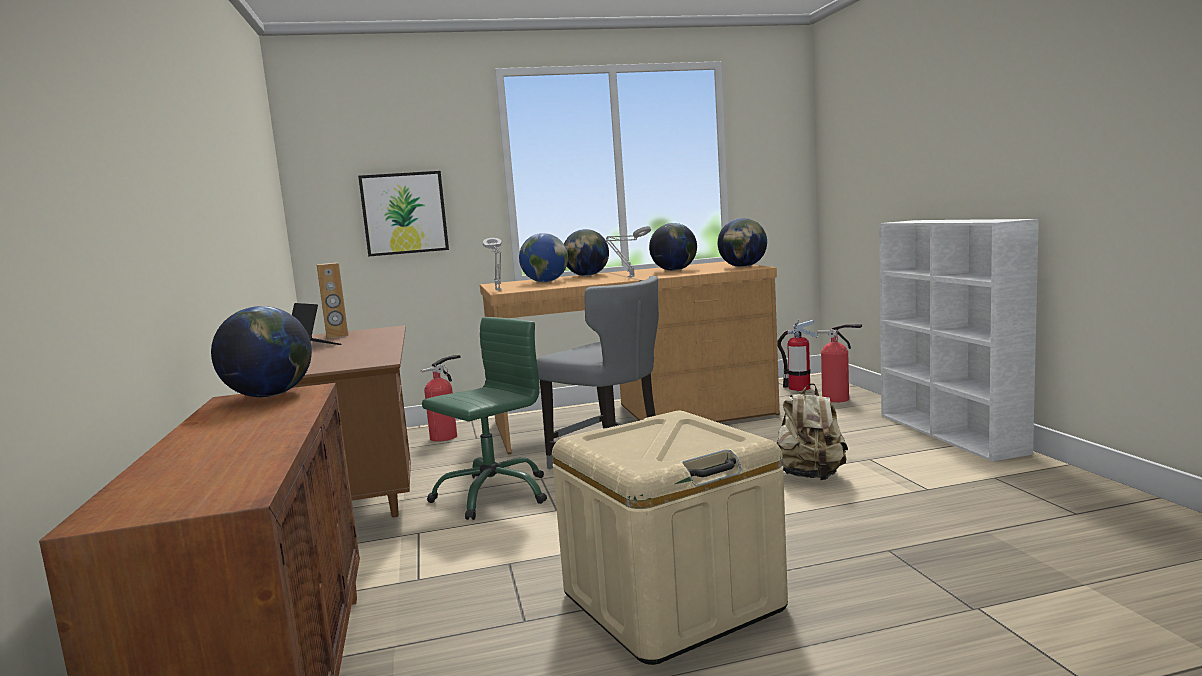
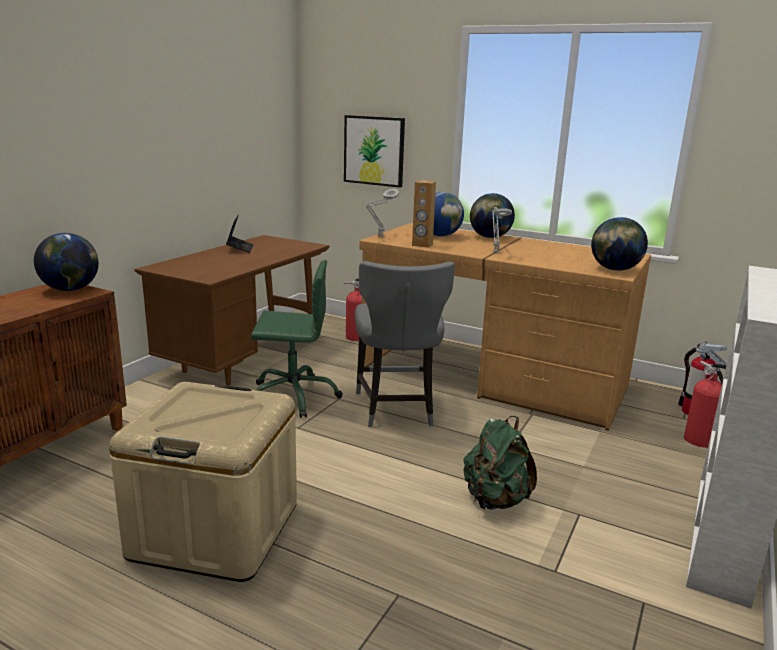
camera: 40 degrees right, 10 degrees up
(337, 336) = (275, 242): brown speaker -> brown speaker (422, 245)
(674, 270) = (557, 254): globe -> none
(811, 476) = (495, 500): beige backpack -> green backpack

